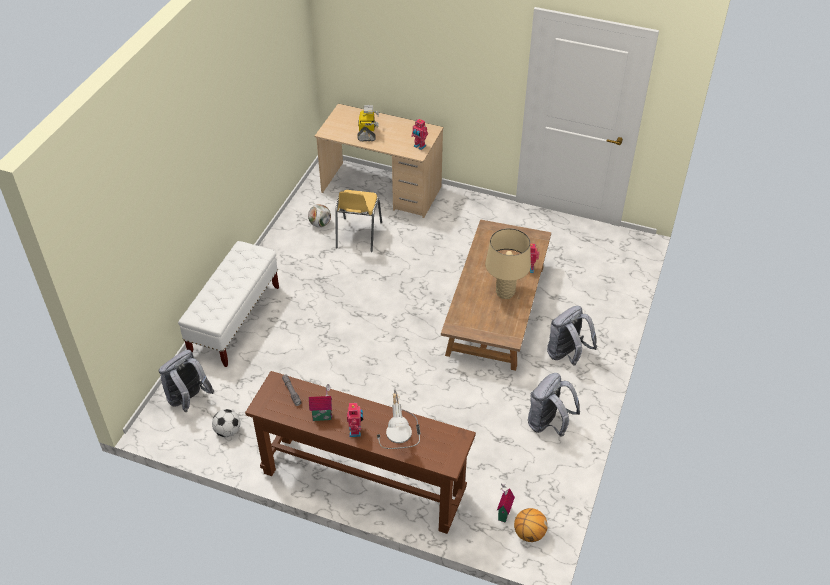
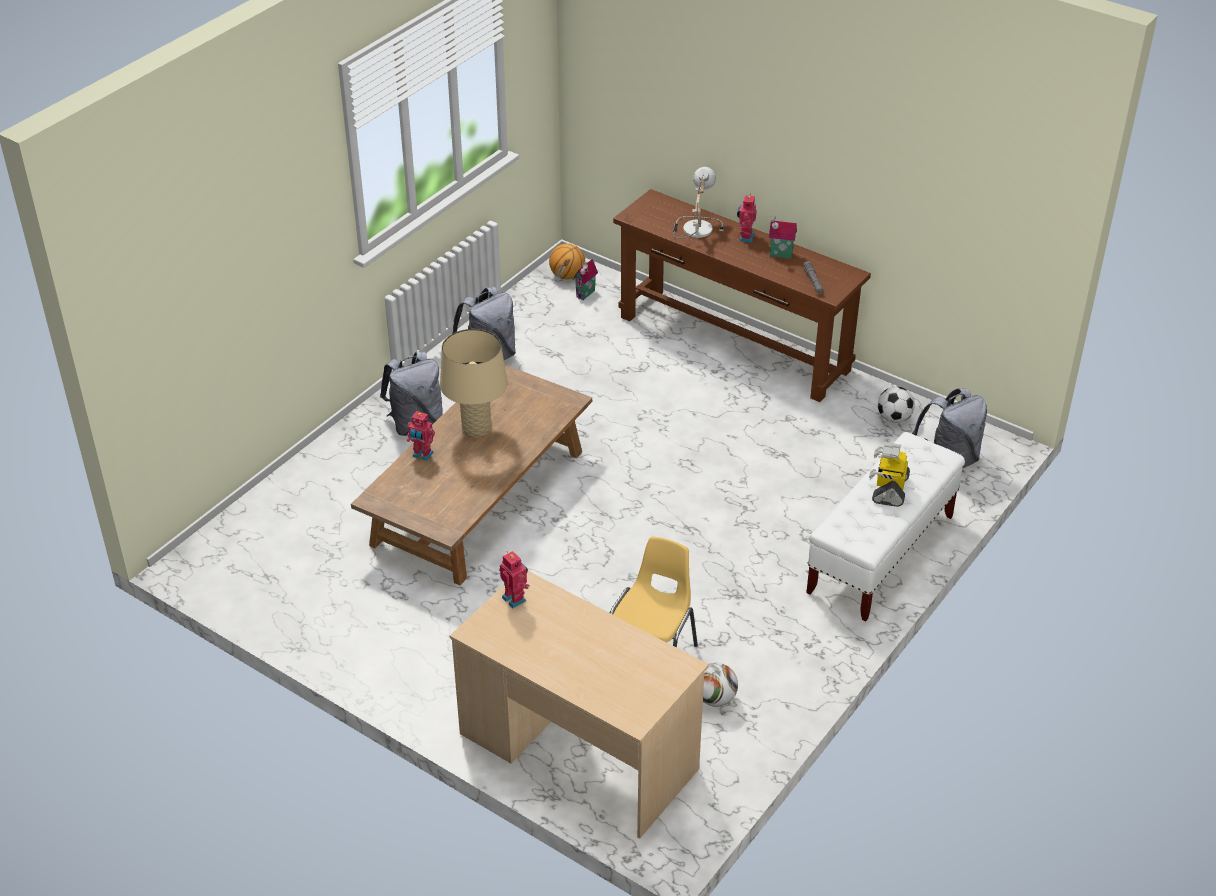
camera: 165 degrees left, 5 degrees down
(367, 133) = (602, 649): toy robot -> toy robot (889, 489)

